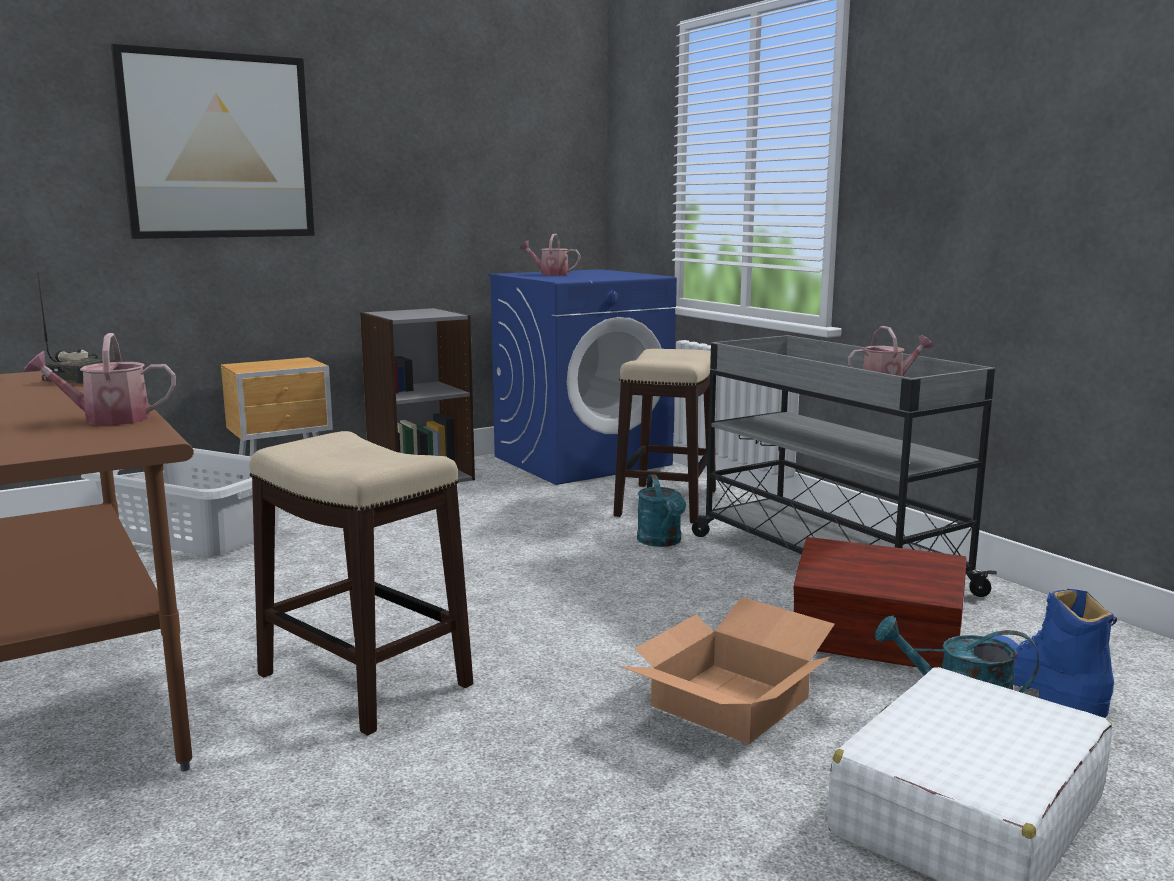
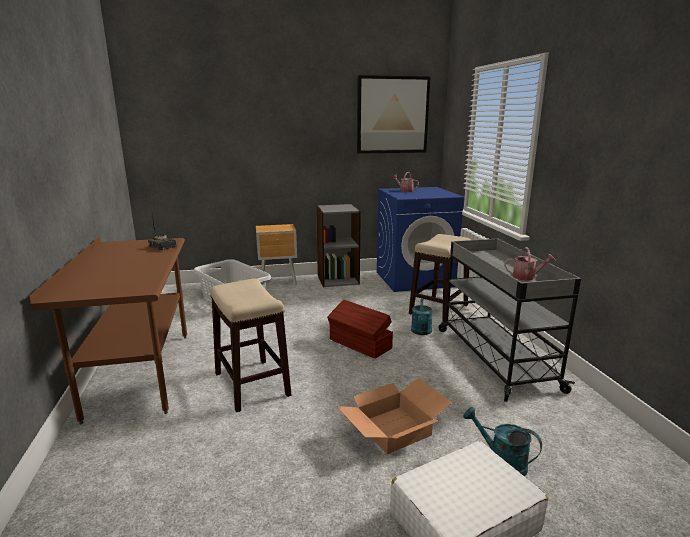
camera: 20 degrees right, 5 degrees up
(107, 419) = (145, 275): watering can -> none
(218, 146) = (257, 133): picture -> picture (392, 115)
(876, 647) = (486, 413): brown storage box -> brown storage box (360, 344)
(1039, 688) = (557, 456): blue boot -> none

